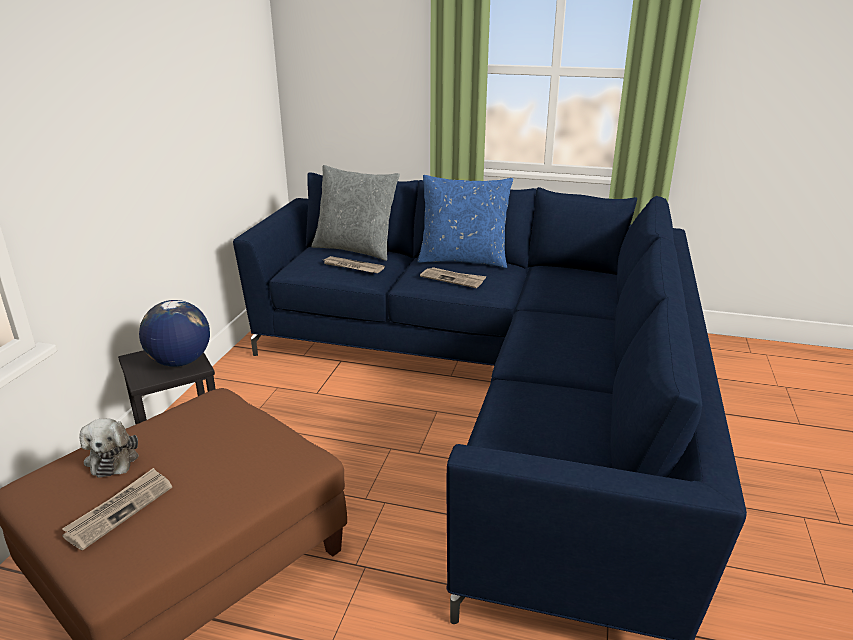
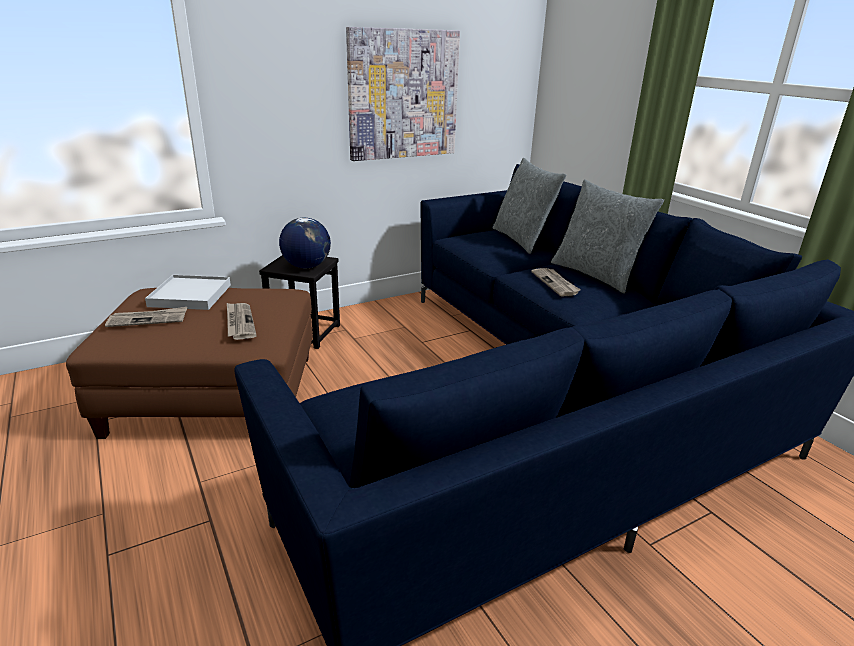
camera: 45 degrees right, 0 degrees up
(113, 457) = (190, 295): plush toy -> white tray
(185, 120) = (403, 95): none -> picture
(352, 267) = (494, 249): newspaper -> newspaper (239, 322)
(463, 260) = (596, 274): blue pillow -> grey pillow

